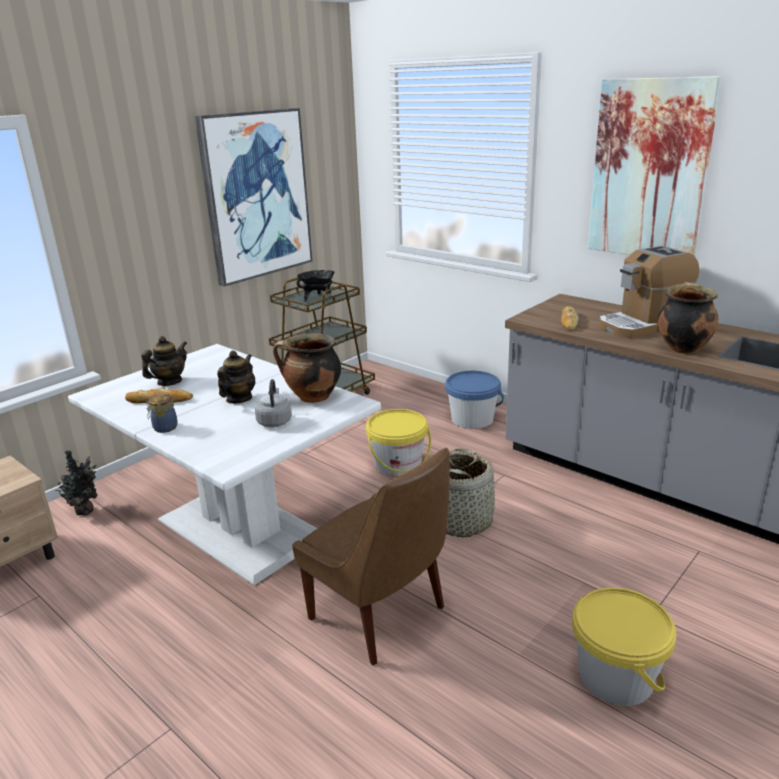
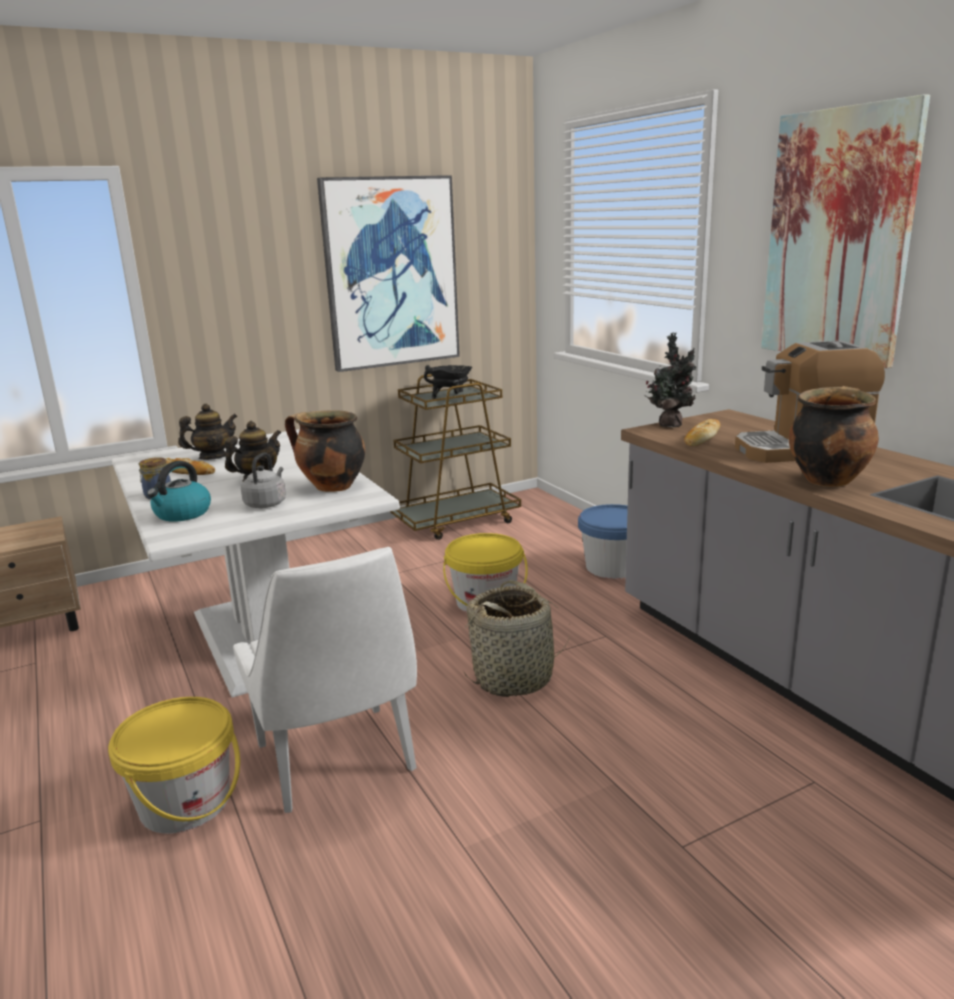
camera: 20 degrees right, 5 degrees down
(85, 510) = (138, 592): potted plant -> potted plant (670, 424)
(210, 442) = (182, 514): none -> kettle
(381, 615) = (337, 761): brown chair -> white chair
(616, 676) = (571, 910): yellow bucket -> yellow bucket (185, 803)

